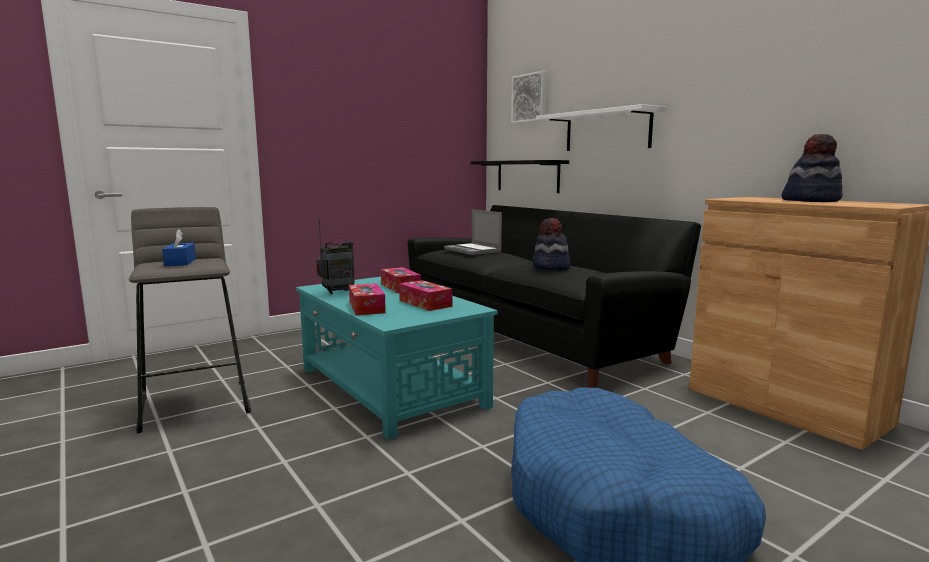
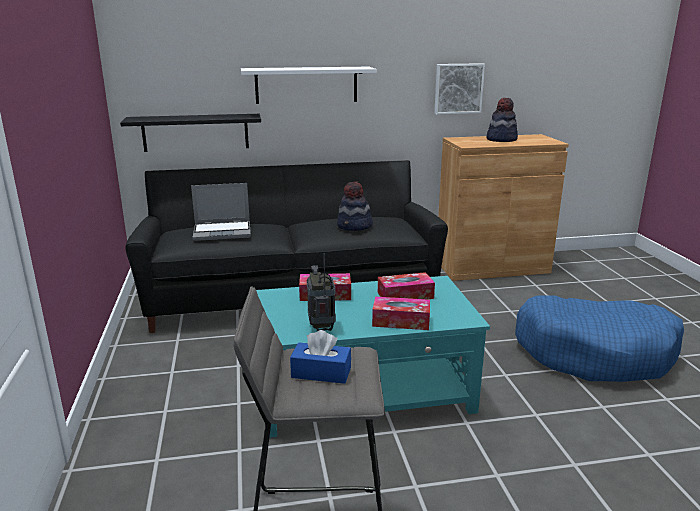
camera: 65 degrees left, 10 degrees up
(530, 98) = (189, 42): picture -> picture (458, 88)

